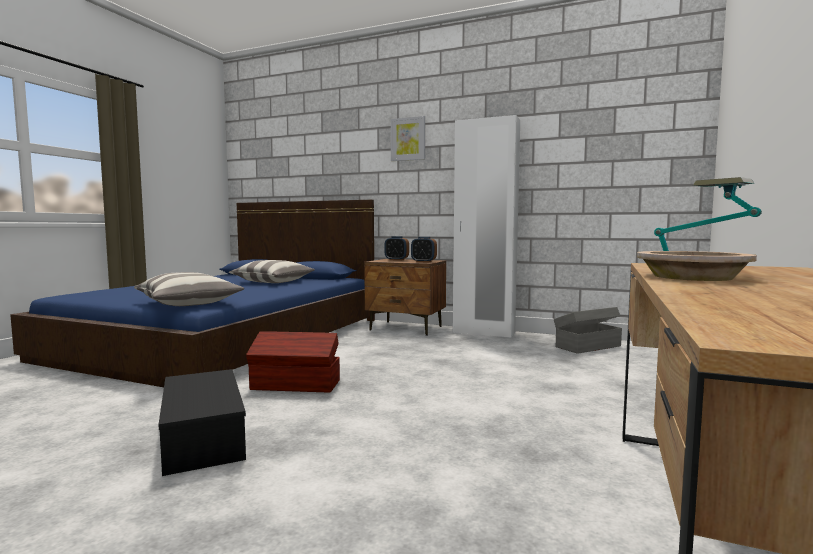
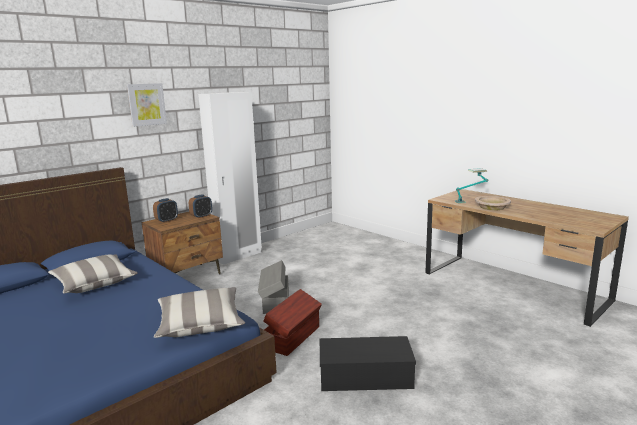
camera: 65 degrees left, 10 degrees up
(587, 346) = (304, 241): grey storage box -> grey storage box (275, 301)

